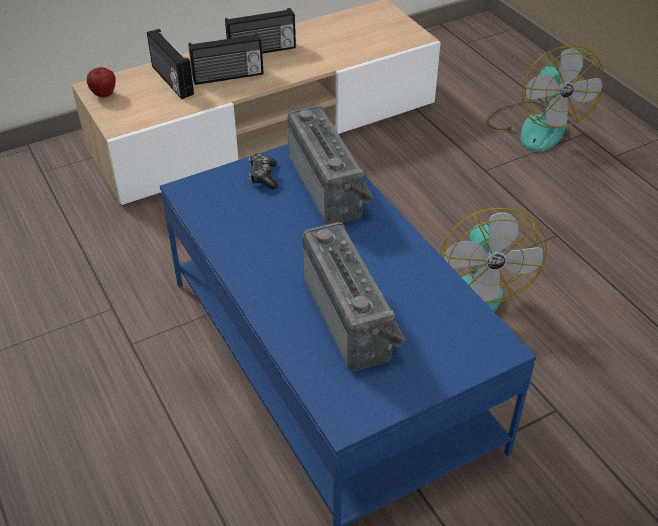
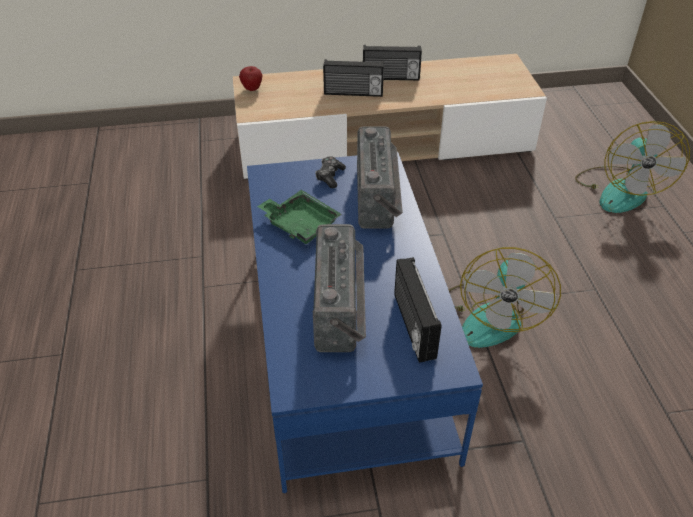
camera: 20 degrees right, 0 degrees up
(171, 81) = (307, 88): radio -> radio (412, 326)
(258, 237) = (300, 224): none -> green tray

